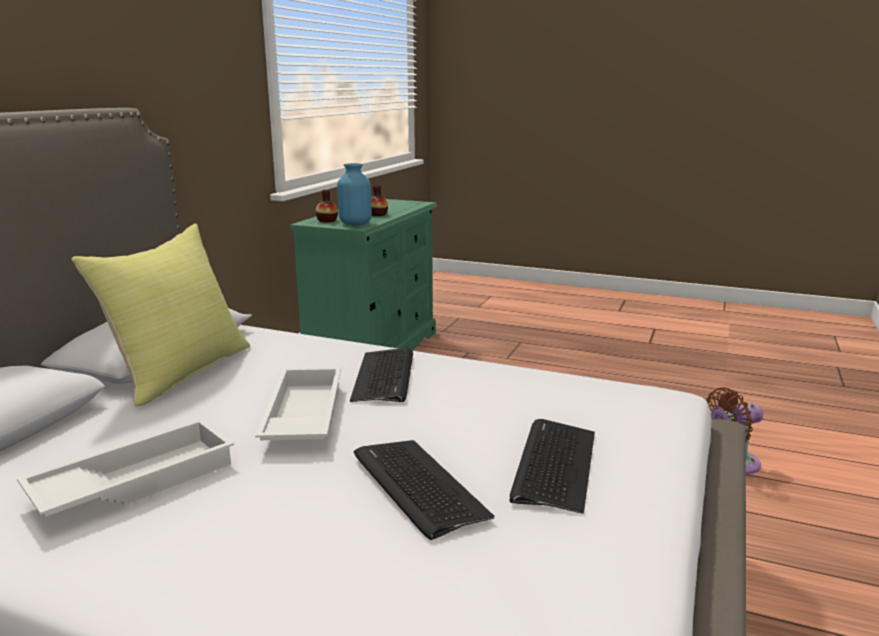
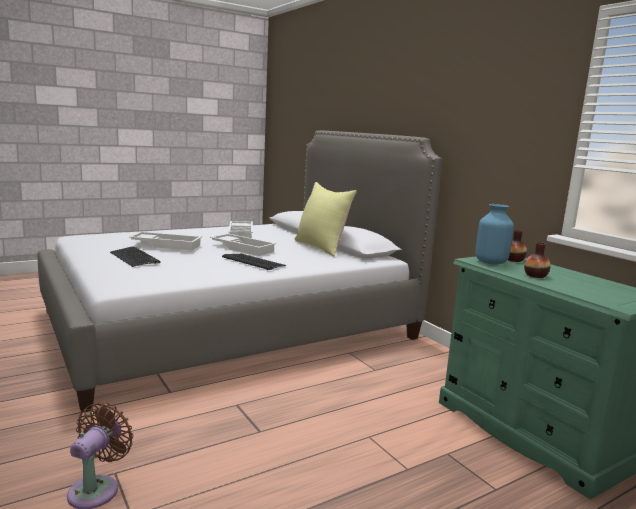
camera: 125 degrees right, 5 degrees down
(417, 486) = (167, 245): keyboard -> white tray

